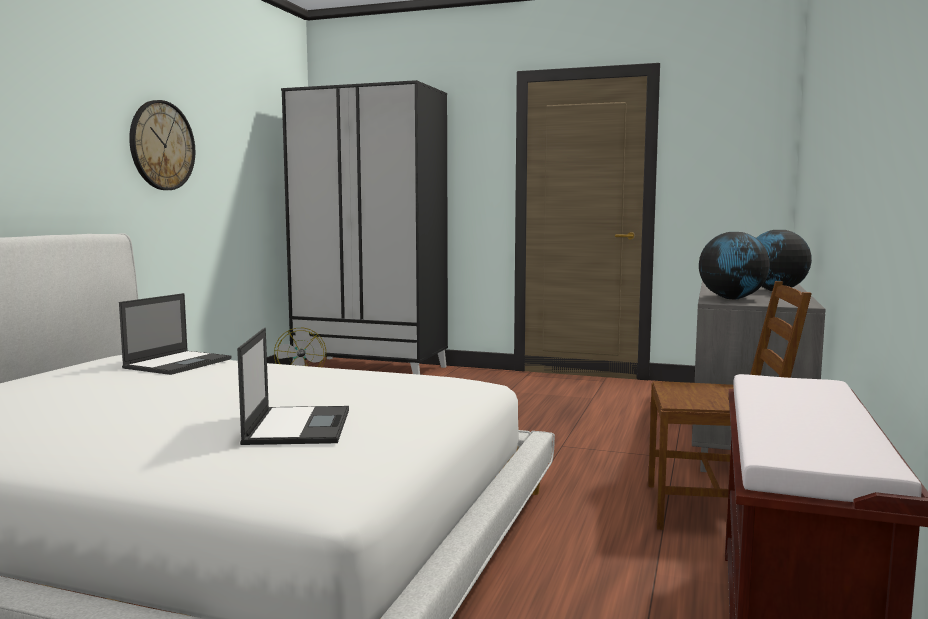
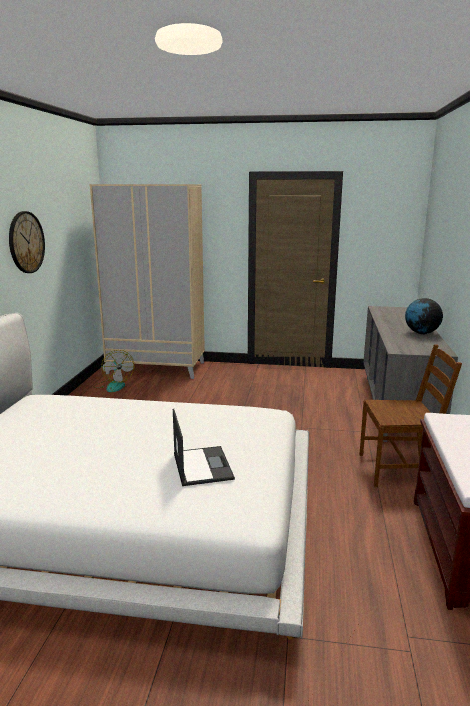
camera: 10 degrees left, 10 degrees up
(179, 363) = (83, 407): laptop -> none
(371, 369) = (157, 368): black wardrobe -> beige wardrobe
(732, 298) = (403, 345): globe -> none

